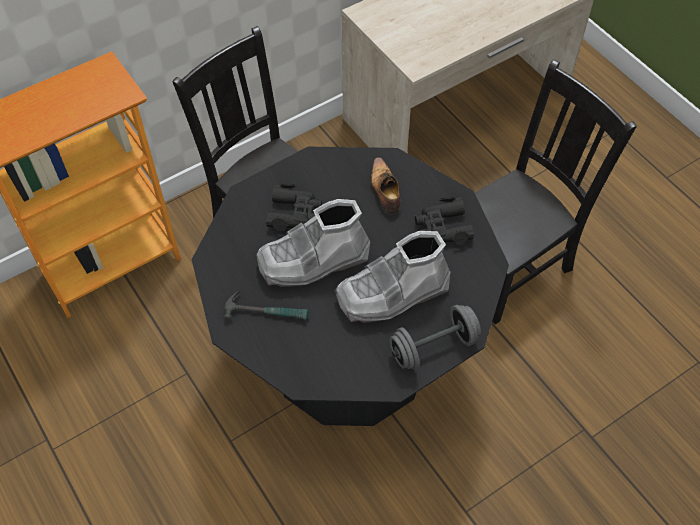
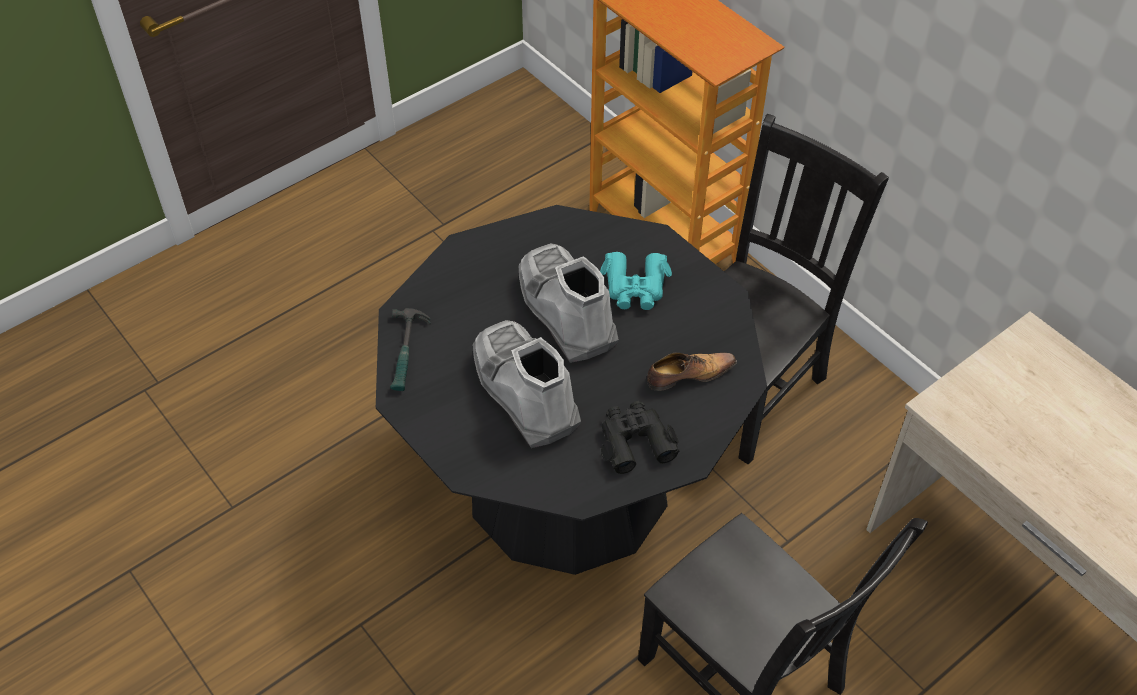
camera: 85 degrees right, 5 degrees down
(267, 311) = (490, 276): hammer -> hammer (407, 353)
(295, 213) = (635, 287): black binoculars -> turquoise binoculars
(433, 347) = (449, 436): grey dumbbell -> none

